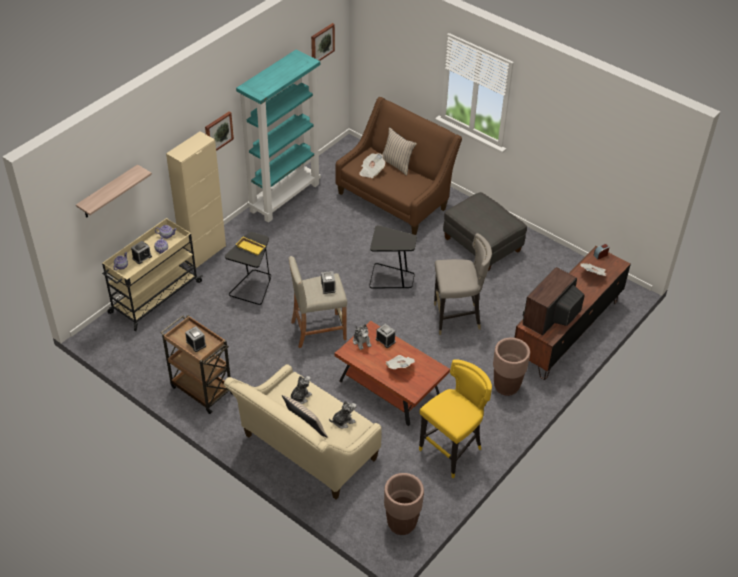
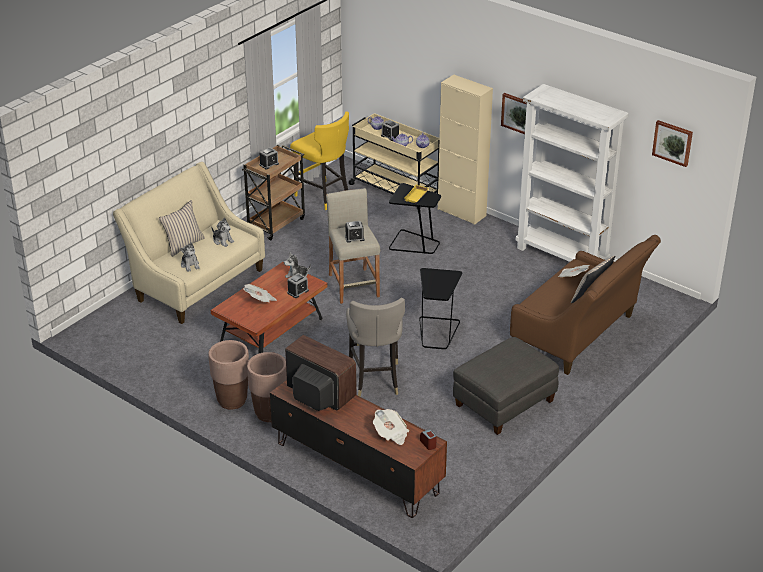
camera: 90 degrees right, 10 degrees down
(108, 192) = (398, 58): shelf -> none
(284, 197) = (562, 257): turquoise bookcase -> white bookcase
(401, 524) = (103, 339): brown planter -> brown planter (232, 401)
(452, 451) = (184, 372): yellow stool -> yellow stool (323, 196)

